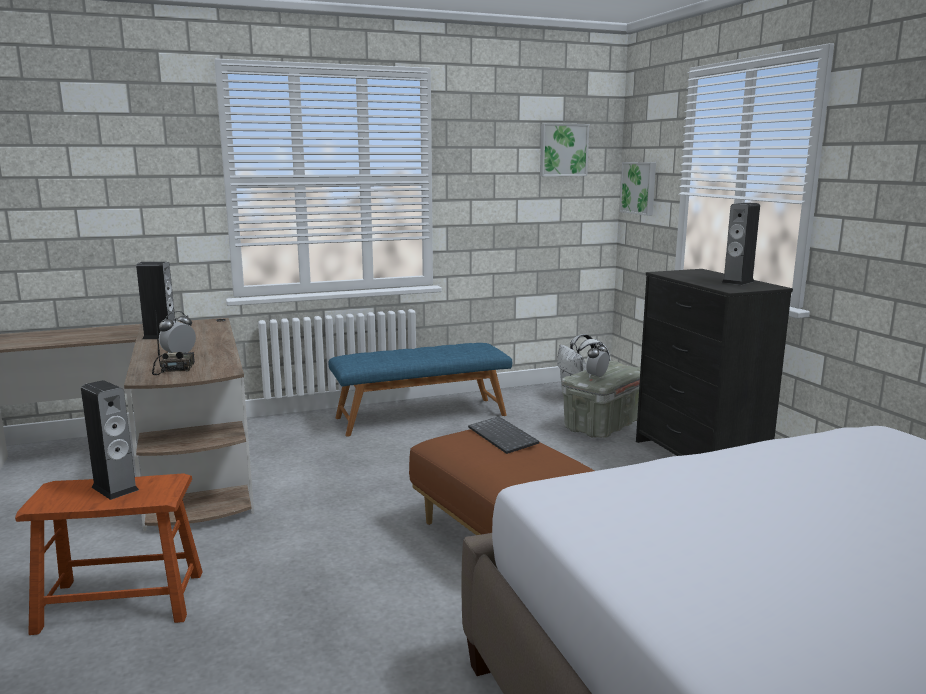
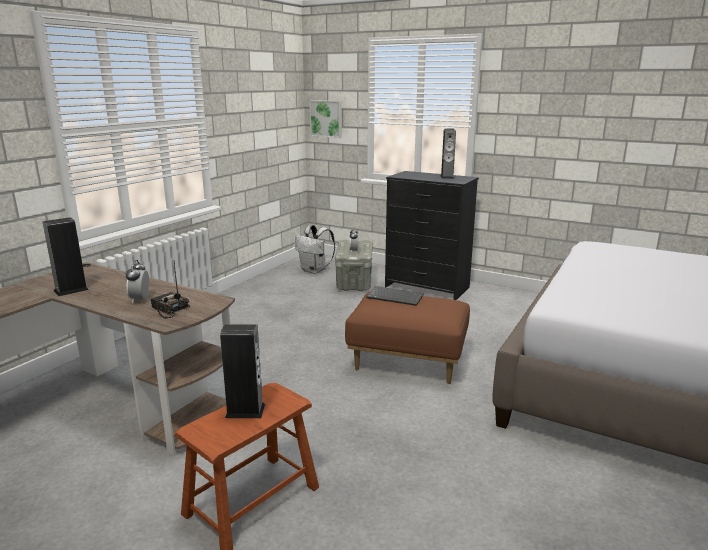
camera: 40 degrees left, 5 degrees up
(421, 416) = (235, 308): blue bench -> none
(563, 150) = (276, 93): picture -> none

